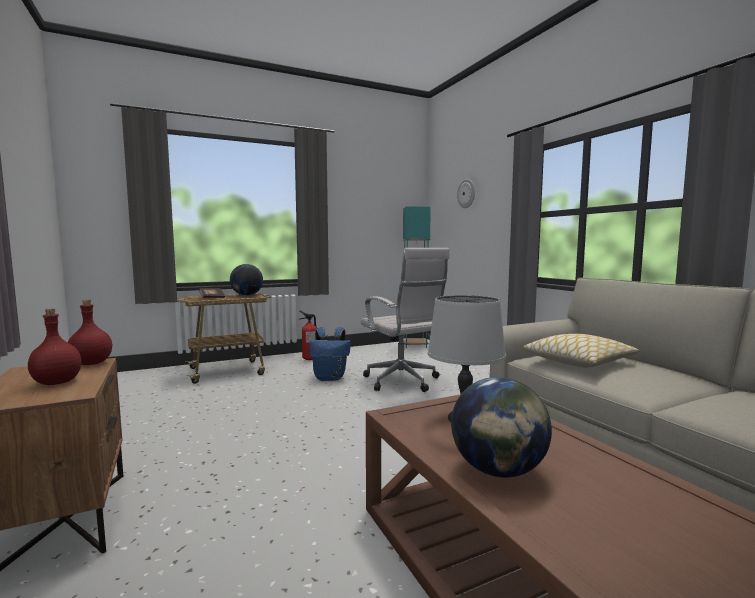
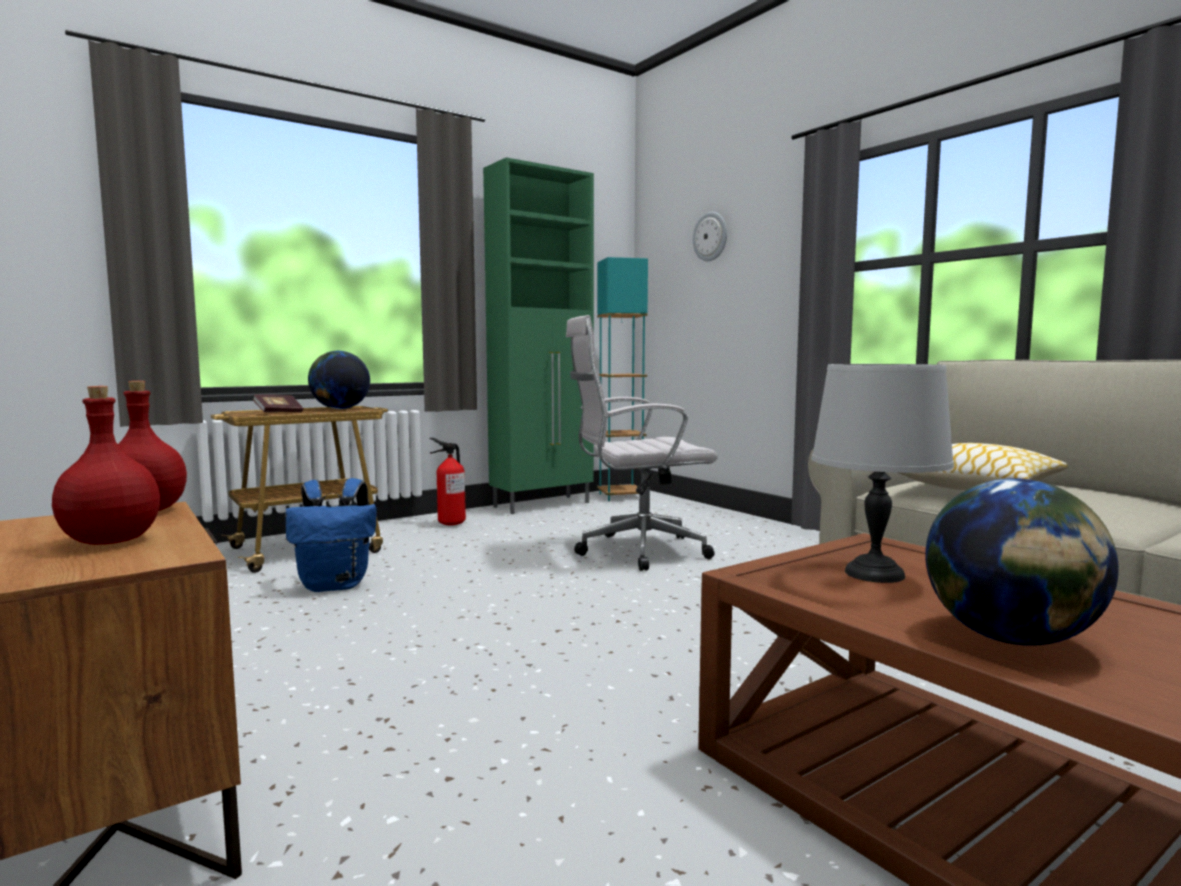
camera: 10 degrees left, 0 degrees up
(330, 378) = (506, 551): blue backpack -> blue backpack (336, 585)
(367, 349) = (543, 505): none -> green cabinet
(403, 382) = (636, 551): white office chair -> white office chair turned 120 degrees clockwise

